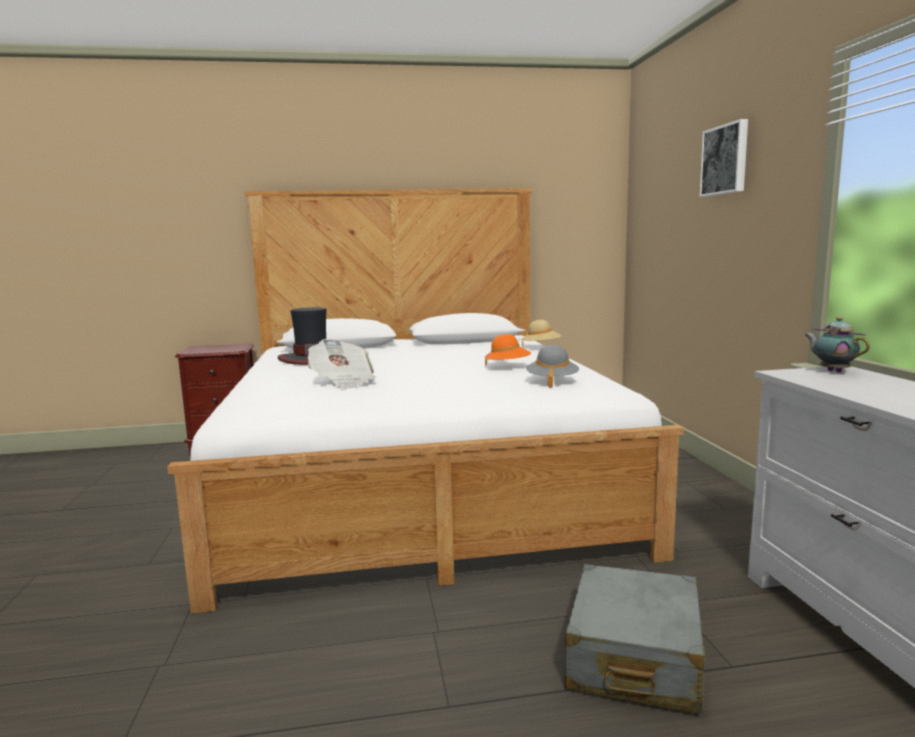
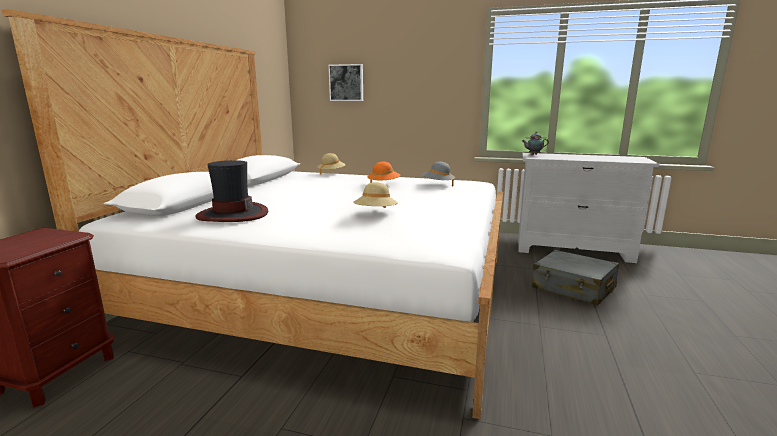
camera: 65 degrees left, 5 degrees up
(342, 381) = (375, 213): newspaper -> beige hat
(726, 160) = (405, 51): picture -> picture (346, 82)

